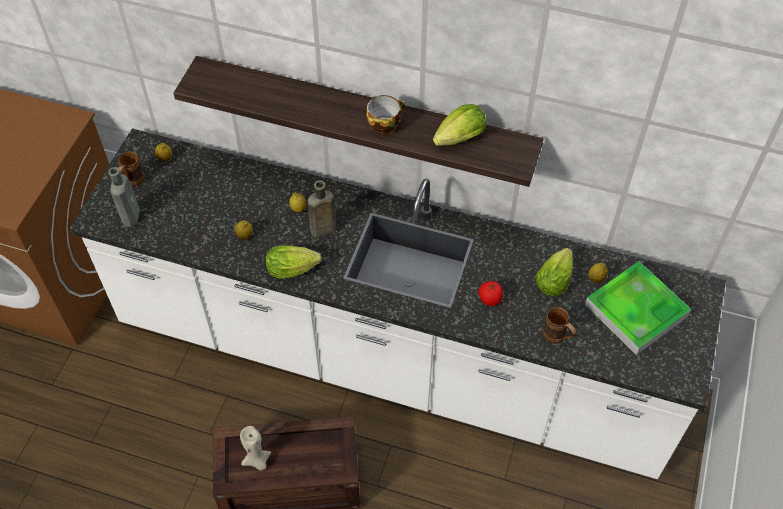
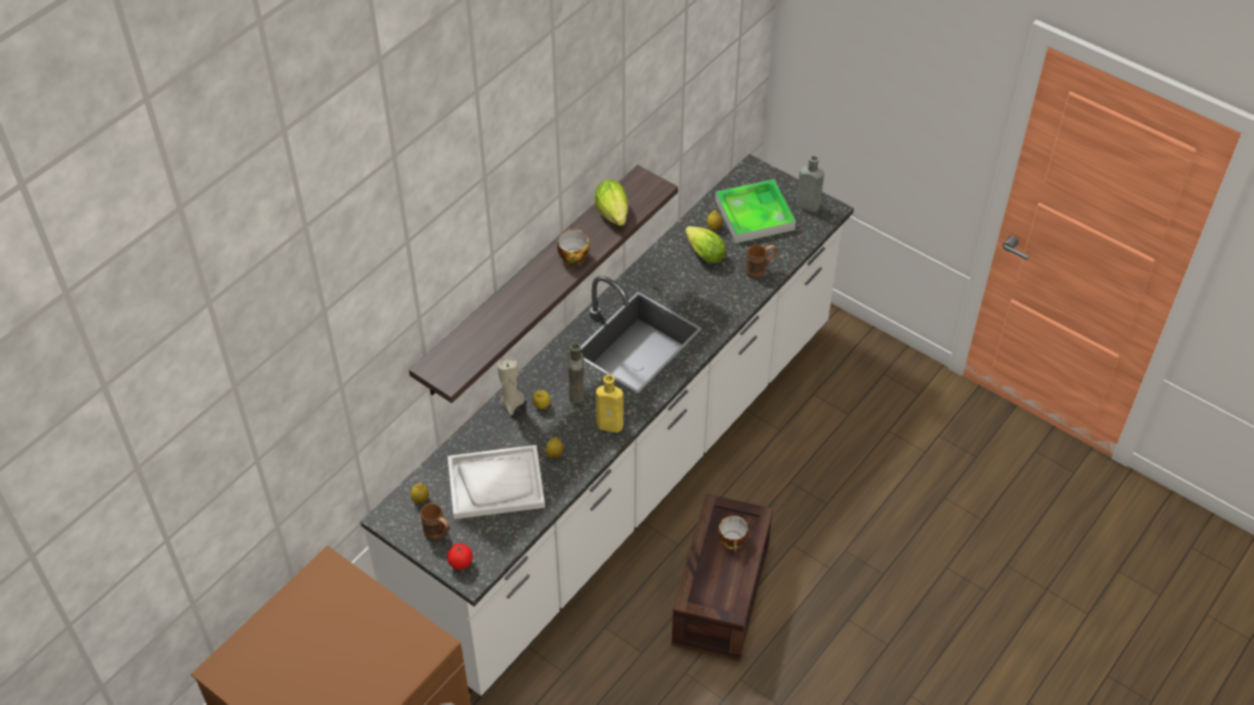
camera: 70 degrees left, 5 degrees down
(131, 215) = (482, 543): grey bottle -> grey bottle (806, 205)
(198, 204) = (496, 483): none -> white tray
(257, 461) = (721, 582): beige candle -> beige candle (512, 404)
(295, 269) = (612, 425): lettuce -> yellow bottle
(308, 458) = (733, 542): none -> cup
(489, 300) = (705, 300): tomato -> tomato (460, 563)

